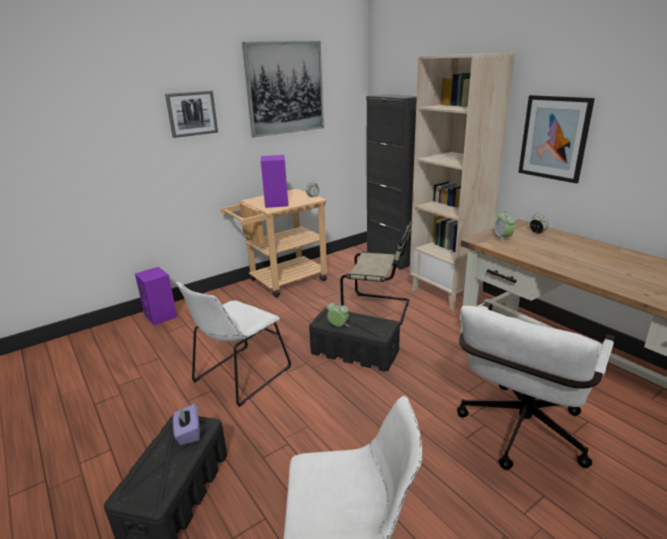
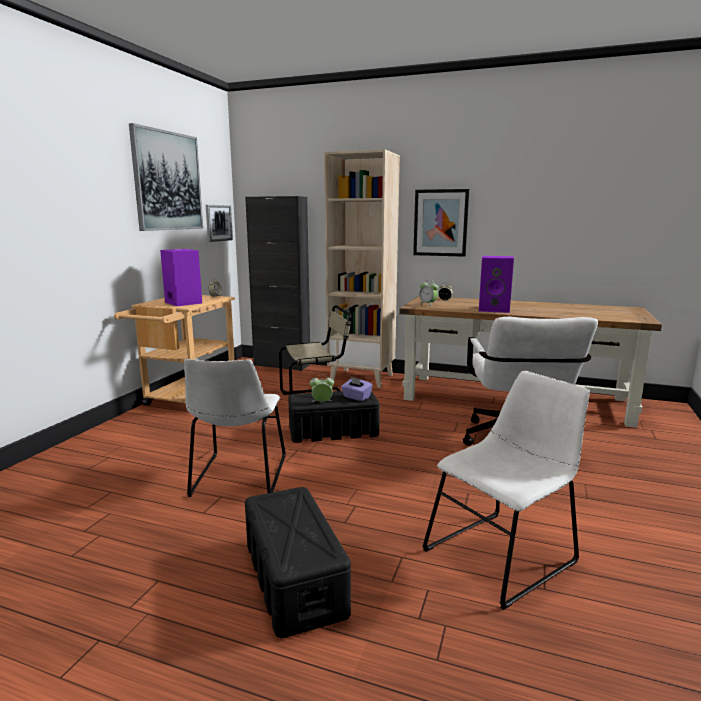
camera: 35 degrees left, 10 degrees down
(161, 316) = (59, 458): purple speaker -> purple speaker (495, 309)
(188, 433) = (287, 504): purple tissue box -> purple tissue box (356, 397)
(192, 113) = (81, 195): picture -> picture (218, 223)

